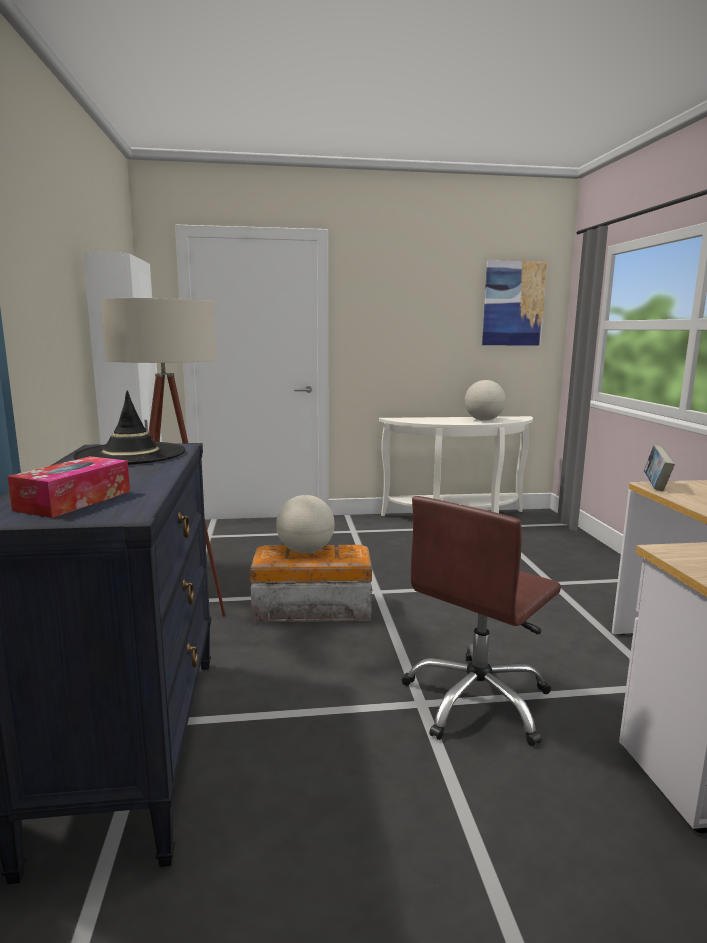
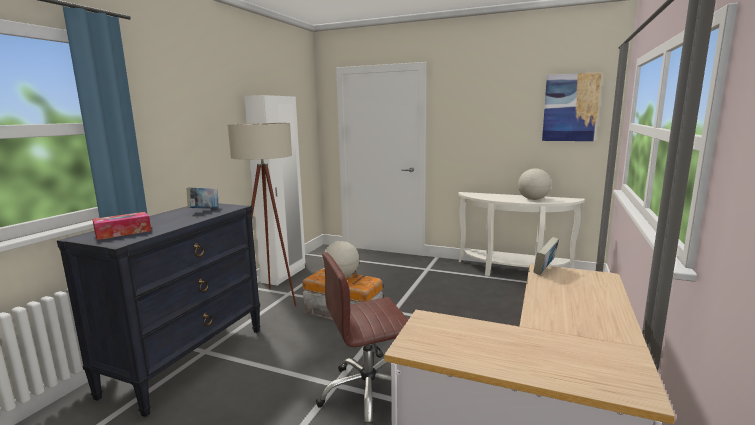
camera: 30 degrees right, 0 degrees up
(131, 454) = (204, 210): black hat -> book

